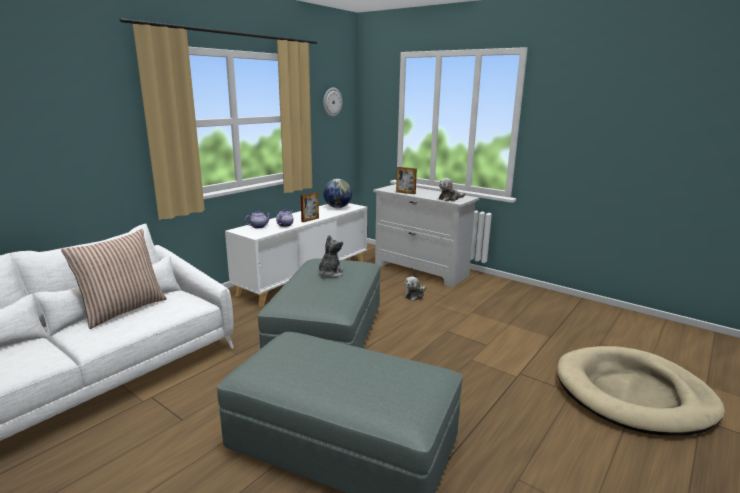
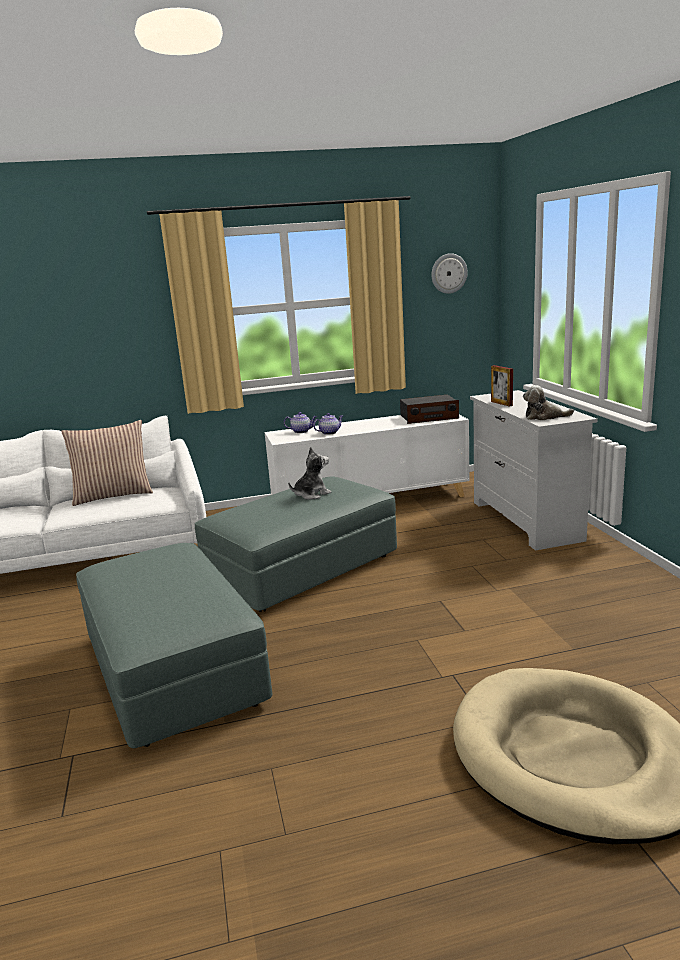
camera: 40 degrees right, 0 degrees up
(310, 220) = (367, 429): picture frame -> none
(337, 207) = (429, 417): globe -> radio
(415, 295) = (467, 550): plush toy -> none

